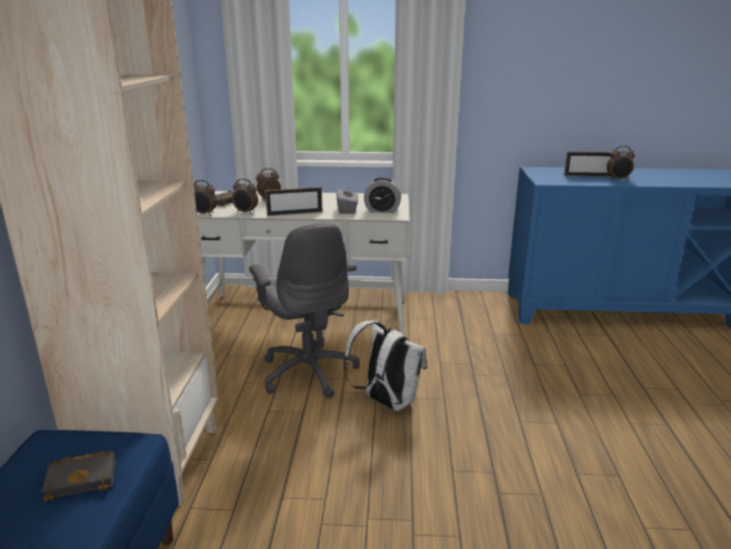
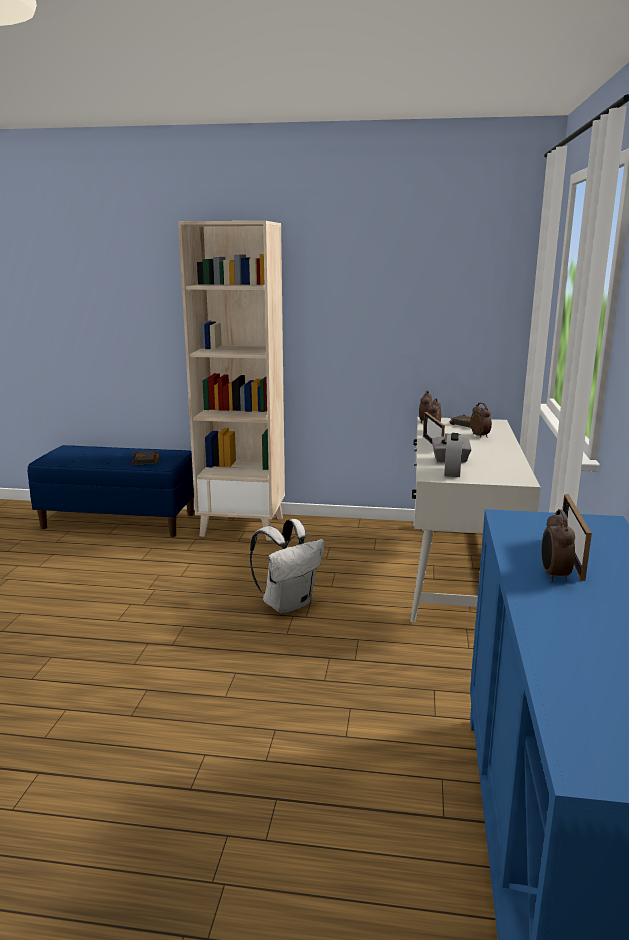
camera: 95 degrees right, 5 degrees down
(309, 371) = (345, 571): grey office chair -> none

